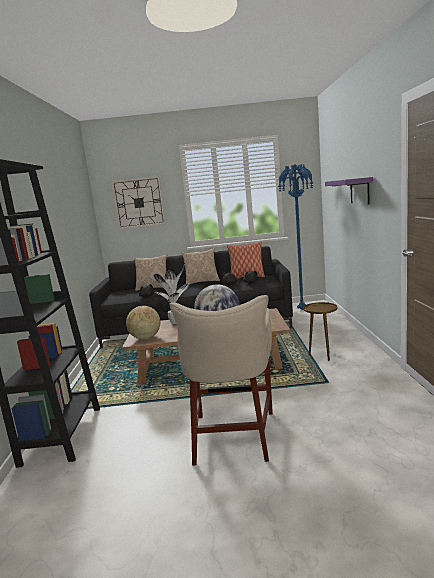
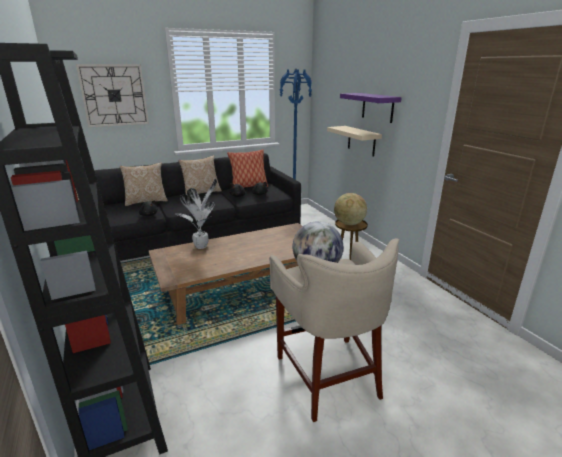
camera: 25 degrees left, 10 degrees up
(145, 338) = (181, 272): globe -> globe (349, 224)
(352, 227) = (361, 141): none -> beige shelf

